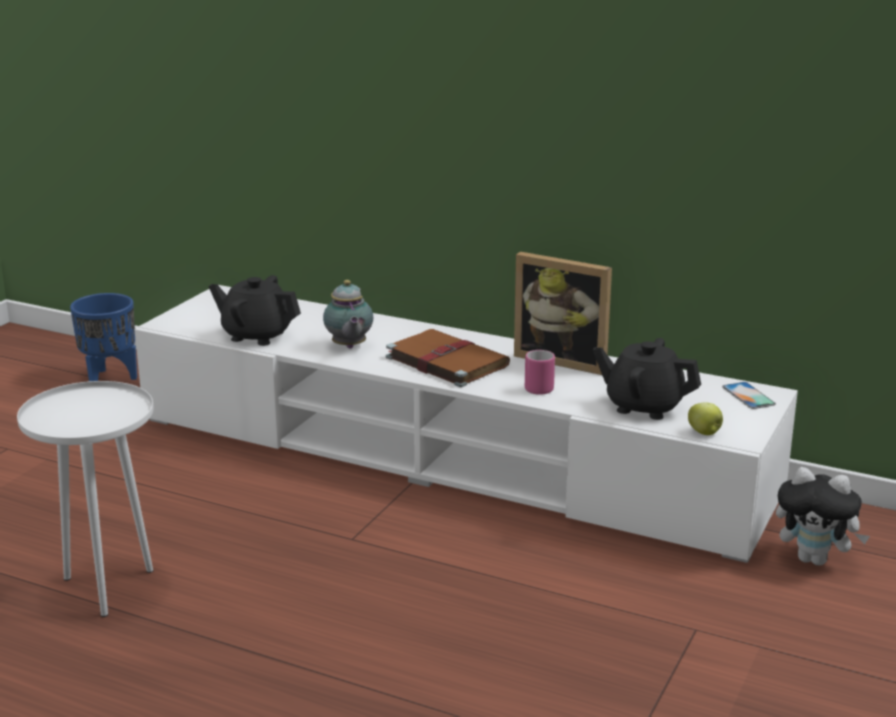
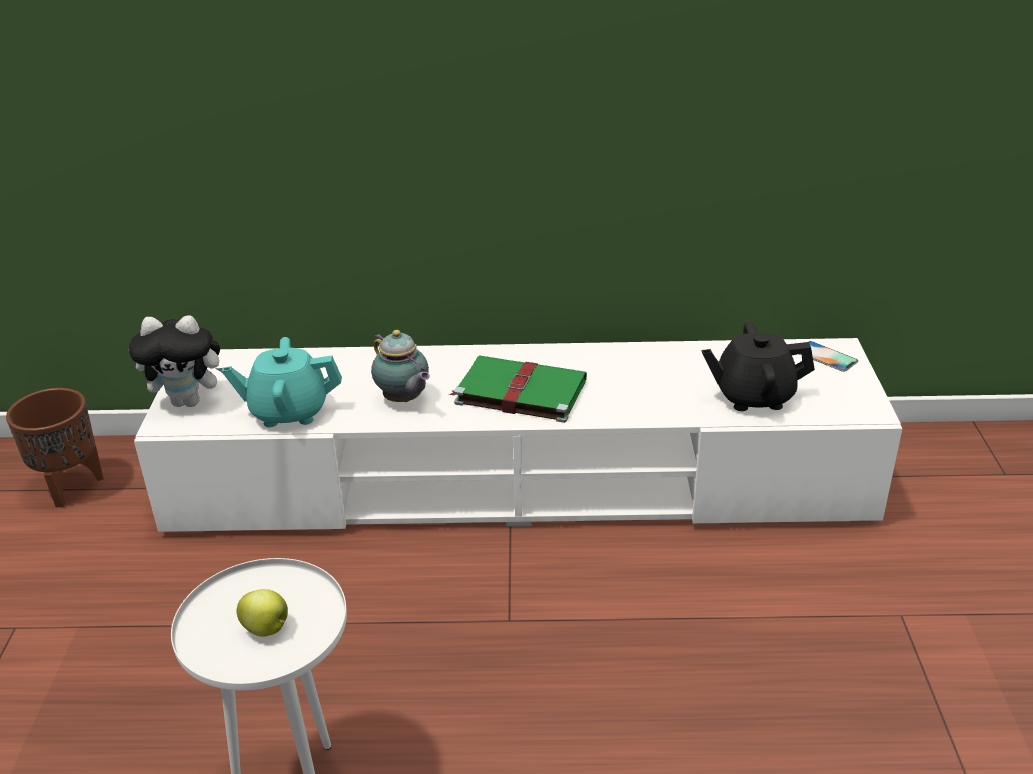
camera: 25 degrees left, 10 degrees up
(109, 379) = (70, 487): blue planter -> brown planter
(257, 335) = (288, 411): black teapot -> turquoise teapot
(445, 361) = (518, 392): brown book -> green book
(541, 387) = (641, 400): pink mug -> none
(564, 359) = (629, 358): picture frame -> none
(705, 433) = (834, 413): apple -> apple (267, 629)
(815, 559) = (924, 498): plush toy -> plush toy (190, 401)

